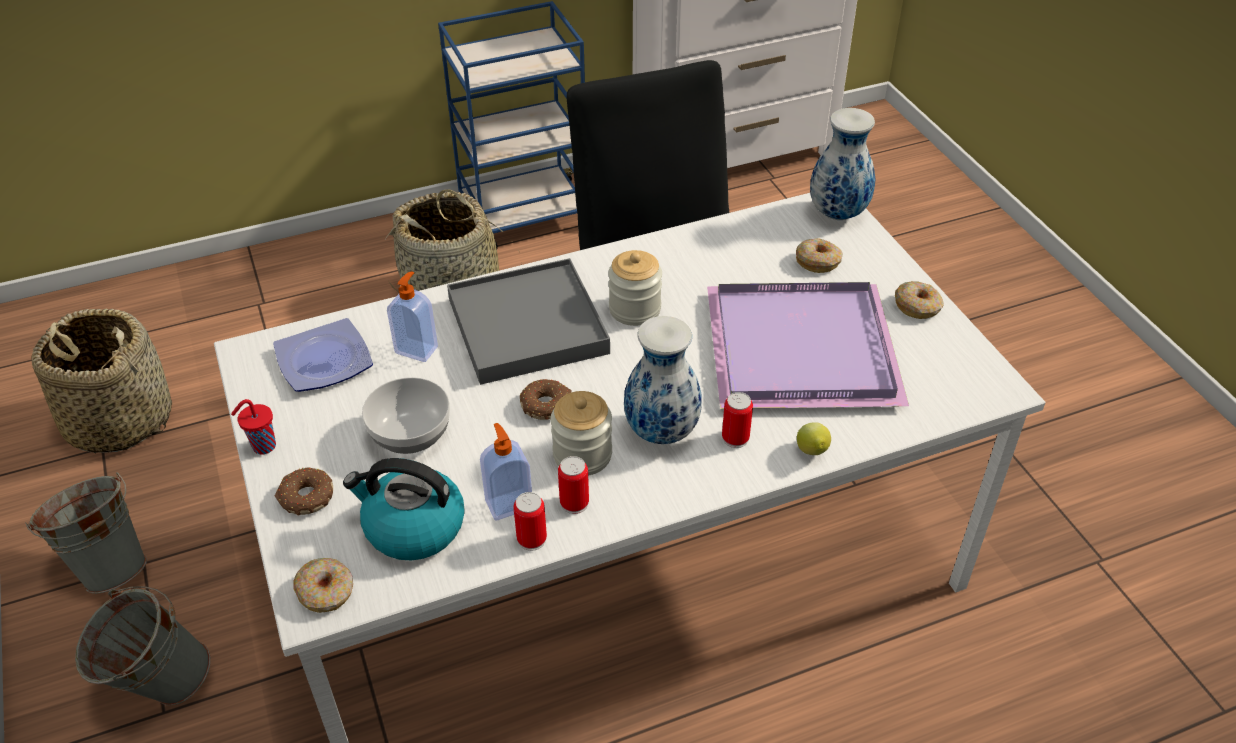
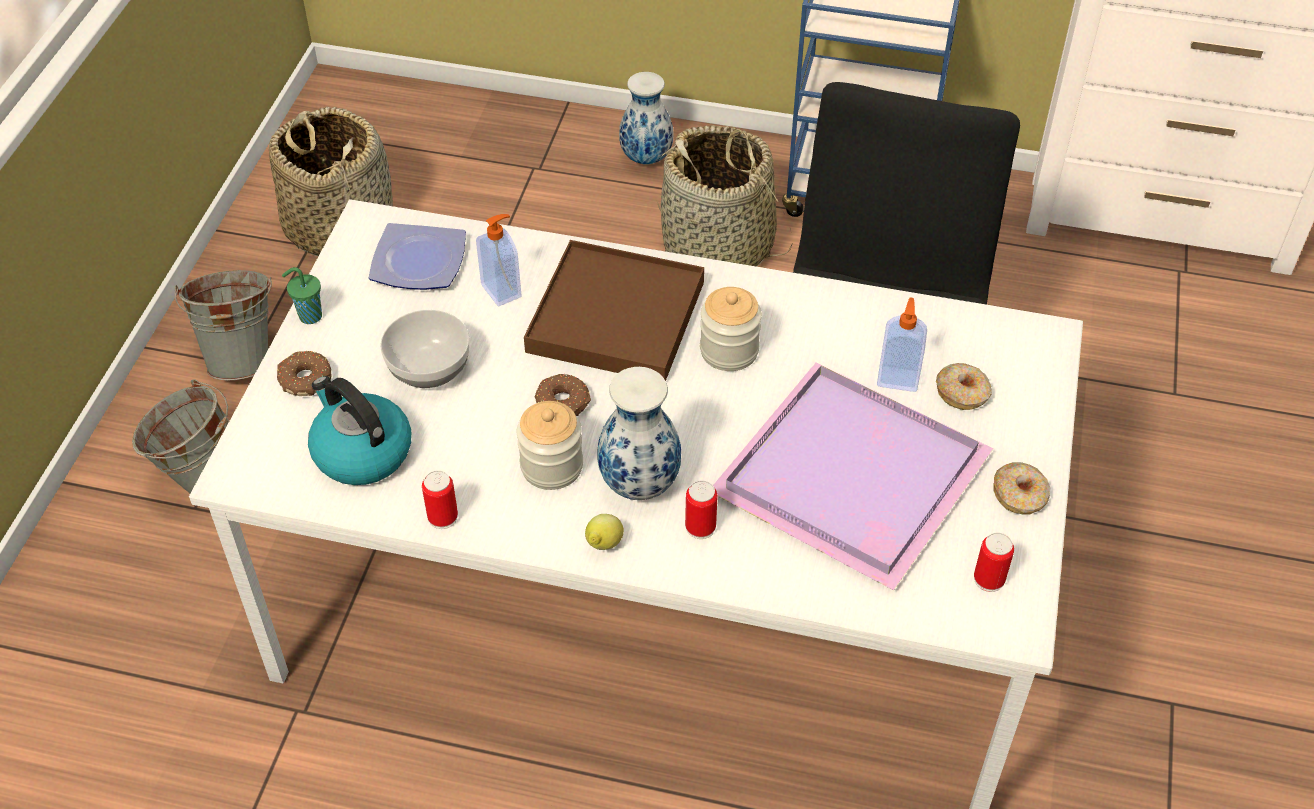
camera: 35 degrees right, 5 degrees up
(262, 447) = (309, 316): red cup -> green cup
(326, 592) = (254, 468): donut -> none
(508, 503) = (452, 475): soap dispenser -> soap dispenser (898, 378)
(527, 326) = (615, 316): grey tray -> brown tray
(574, 503) = (505, 506): can -> can (989, 579)
(812, 452) = (758, 581): lemon -> lemon (603, 545)
(837, 213) = (1040, 350): vase -> vase (647, 157)

